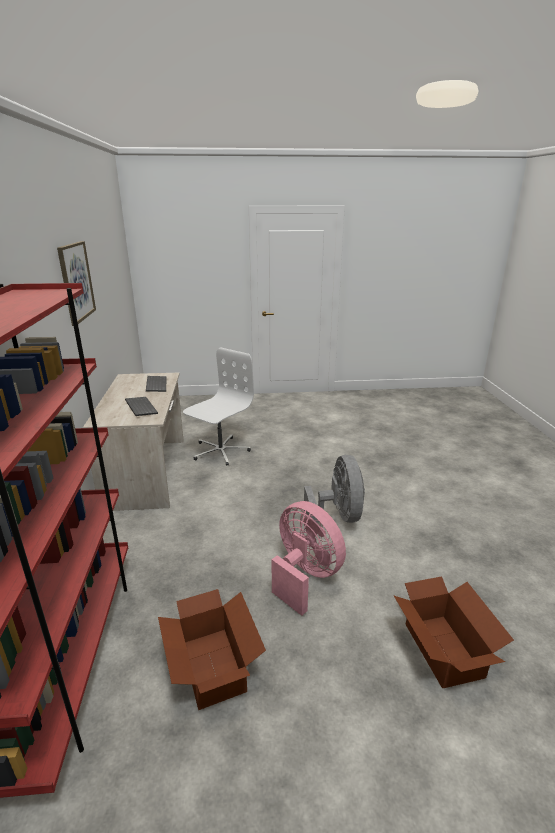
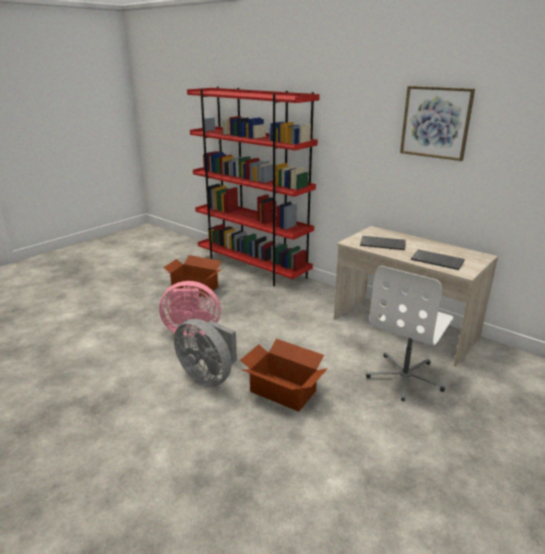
camera: 135 degrees right, 0 degrees up
(220, 451) = (405, 377): white office chair -> white office chair turned 45 degrees clockwise
(442, 650) = (82, 339): cardboard box -> cardboard box (282, 391)

